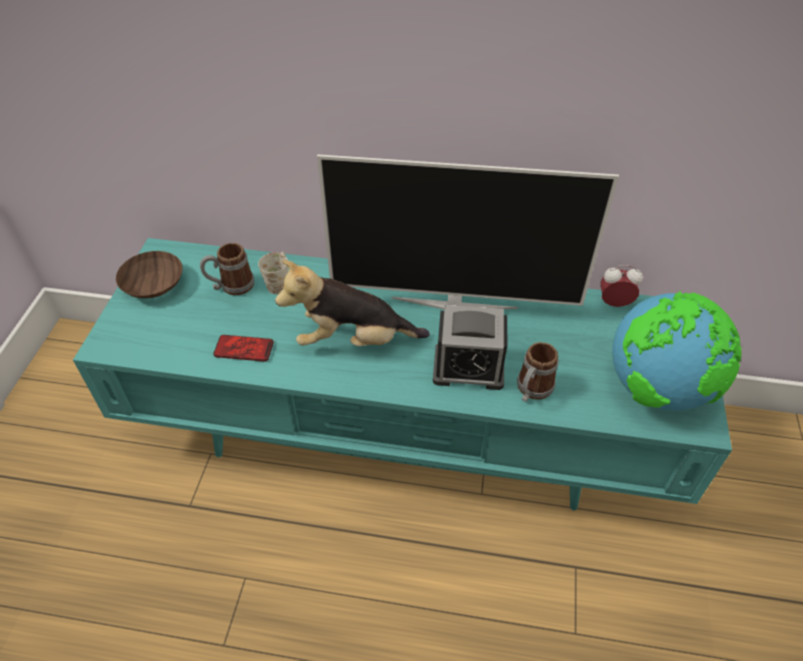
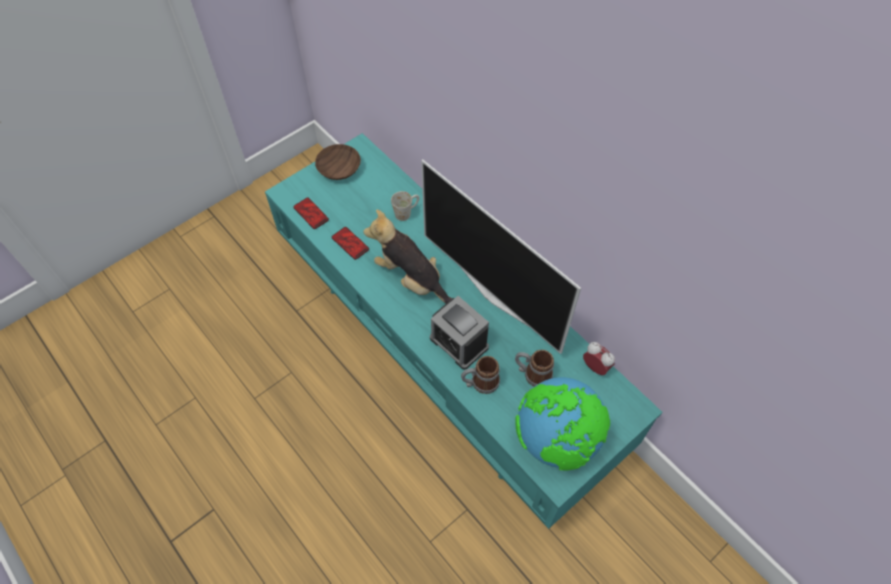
camera: 40 degrees right, 10 degrees up
(162, 347) = (311, 214): none -> phone
(231, 286) = (378, 197): mug -> mug (532, 374)

